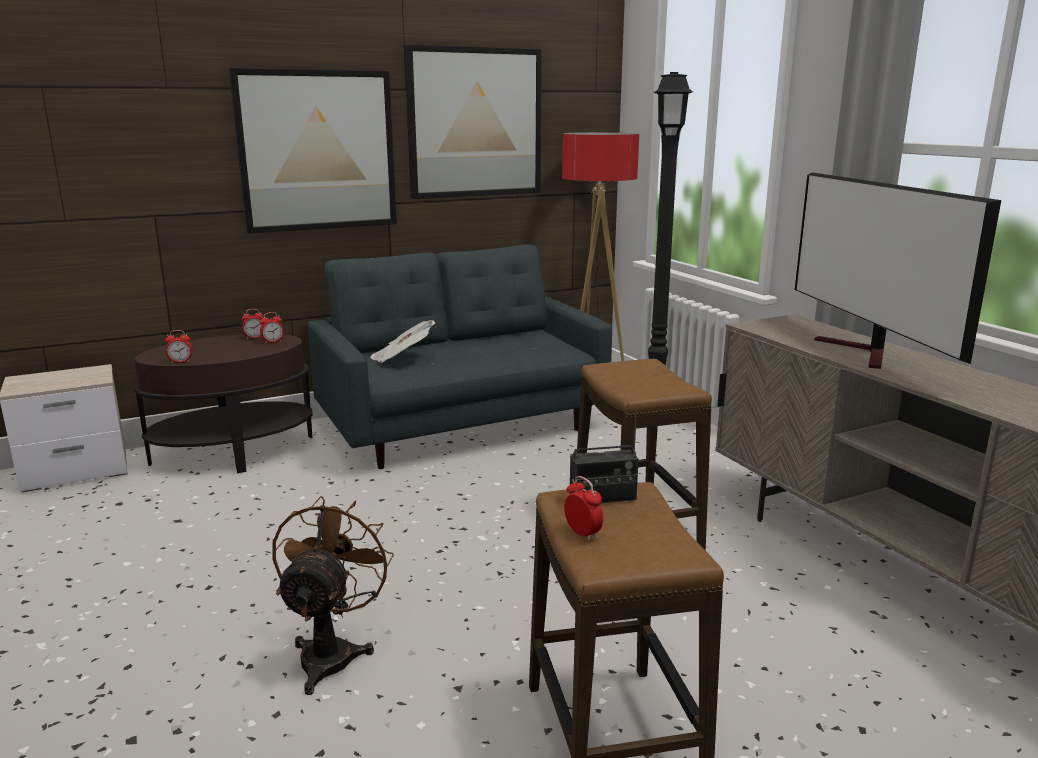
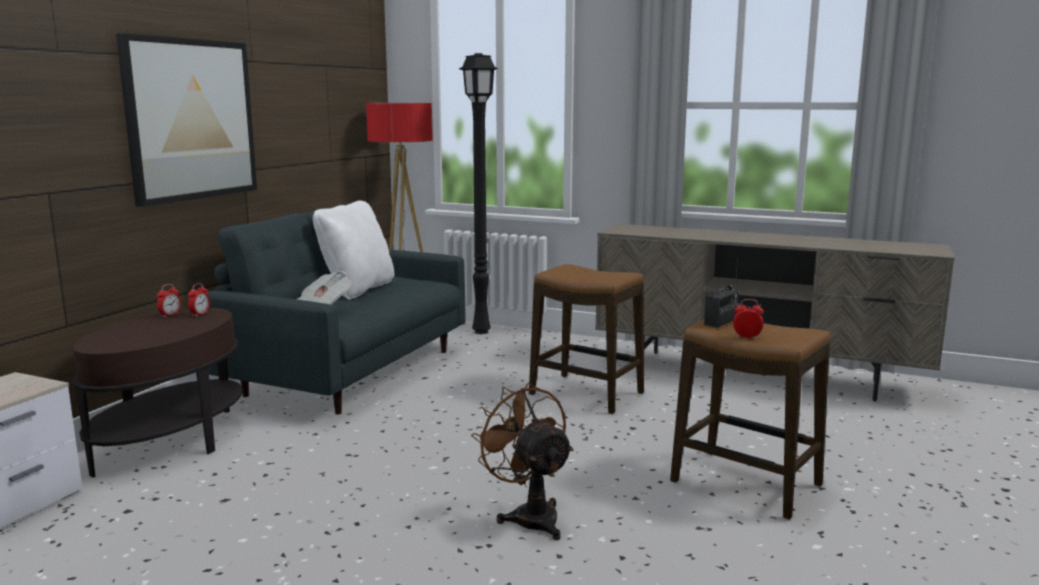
camera: 40 degrees left, 5 degrees down
(180, 362) = (148, 344): alarm clock -> none
(474, 123) = (301, 94): picture -> none
(483, 342) = (357, 290): none -> white pillow
(864, 353) = (702, 234): television -> none

